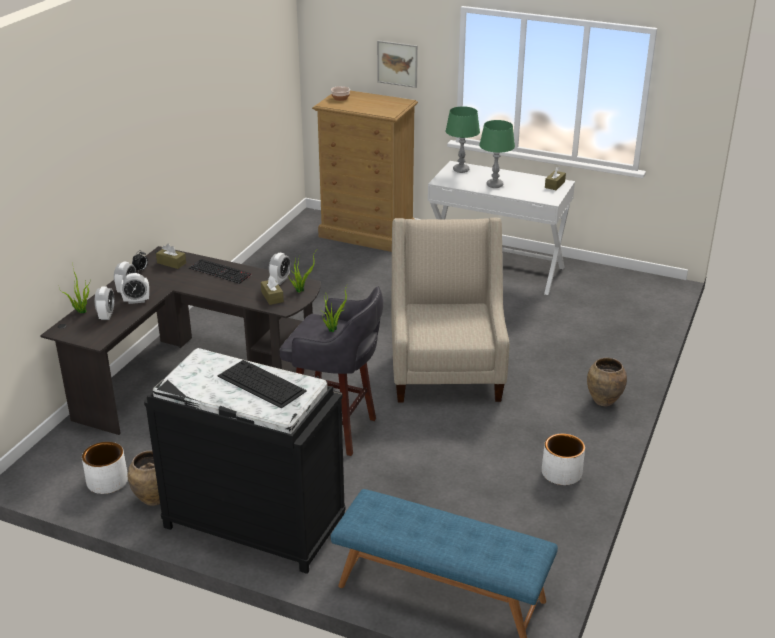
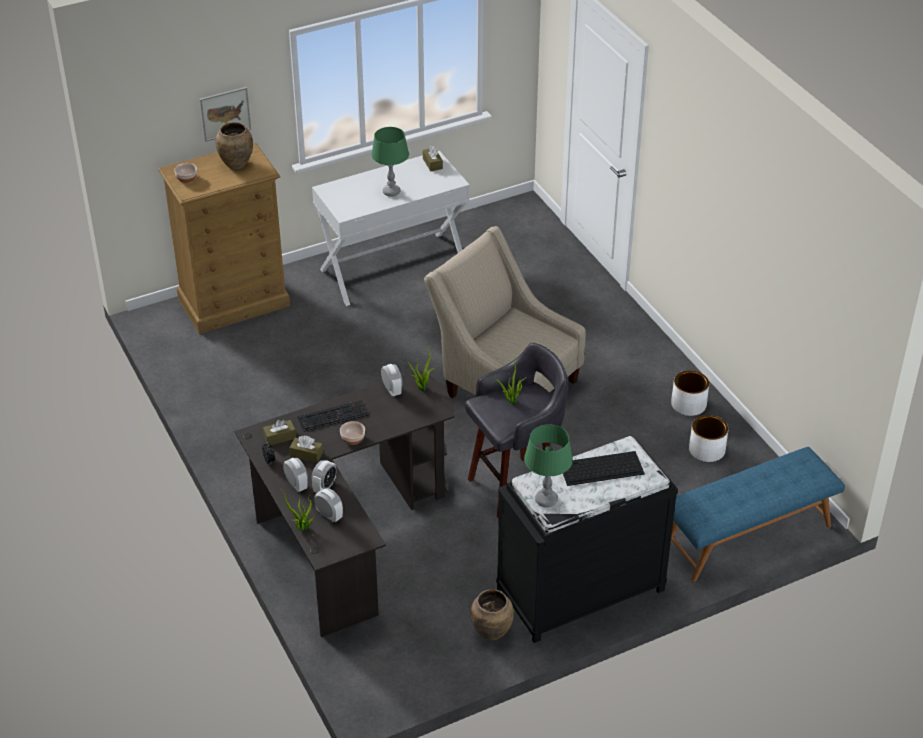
camera: 50 degrees left, 10 degrees up
(107, 482) = (439, 650): white planter -> white planter (706, 450)
(204, 288) = (352, 438): none -> bowl
(272, 297) = (414, 408): brown tissue box -> brown tissue box (306, 454)
(461, 170) = (339, 192): green table lamp -> green table lamp (546, 500)
(603, 401) = (632, 332): brown vase -> brown vase (236, 164)

